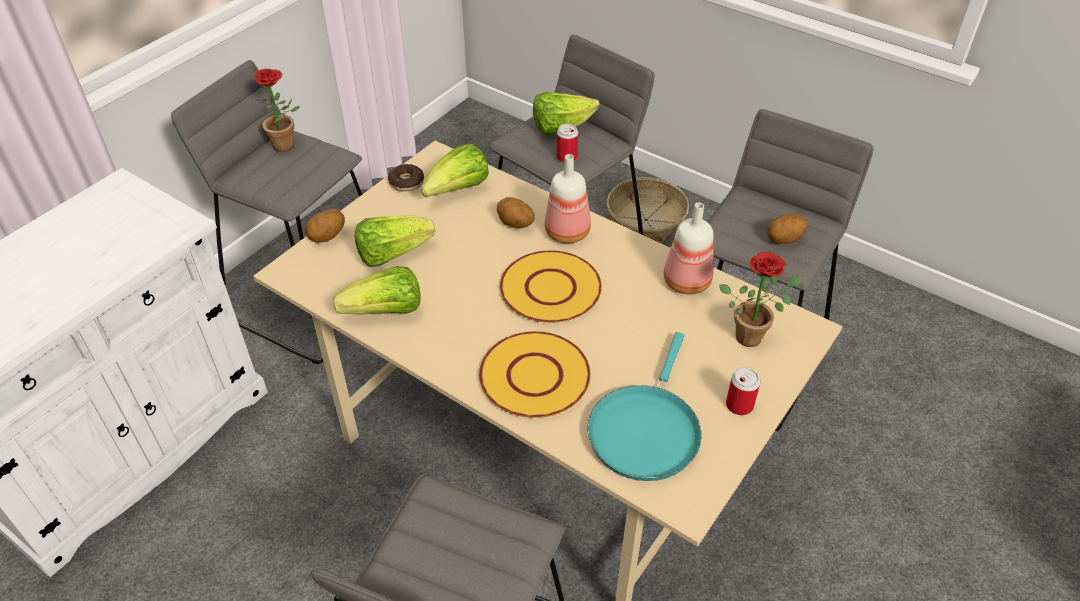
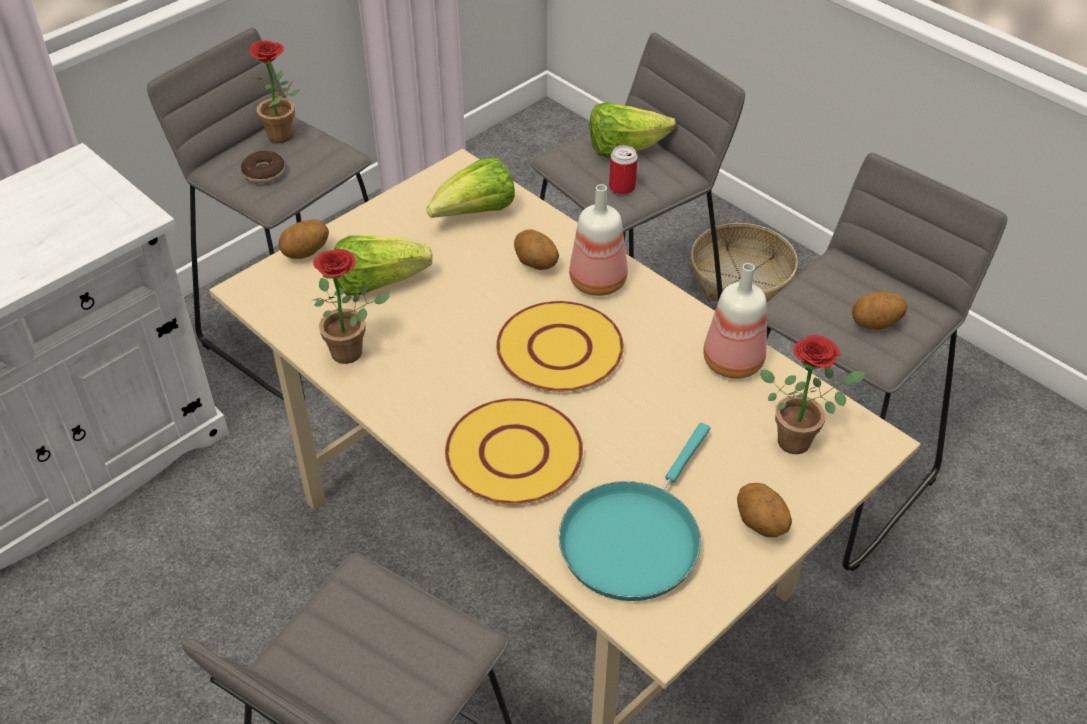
camera: 10 degrees right, 0 degrees up
(385, 311) = (354, 352): lettuce -> potted plant
(406, 182) = (415, 197): donut -> donut (264, 173)
(739, 405) = (760, 524): can -> potato

